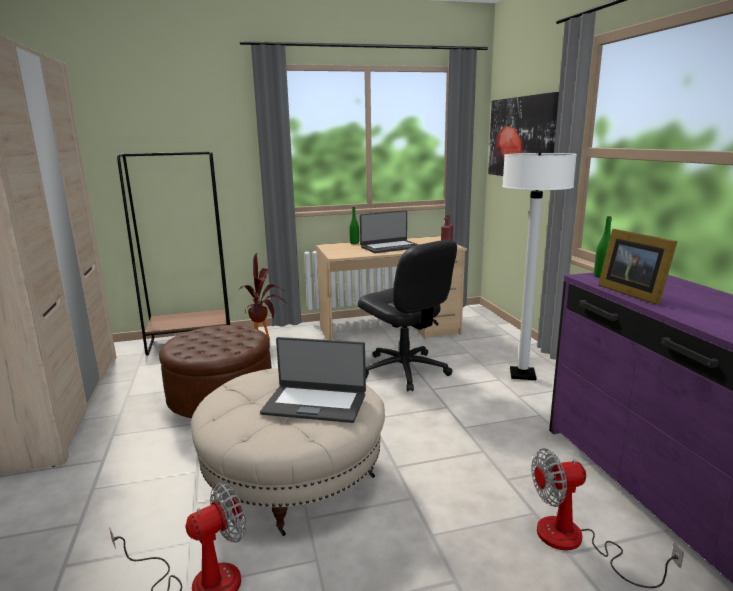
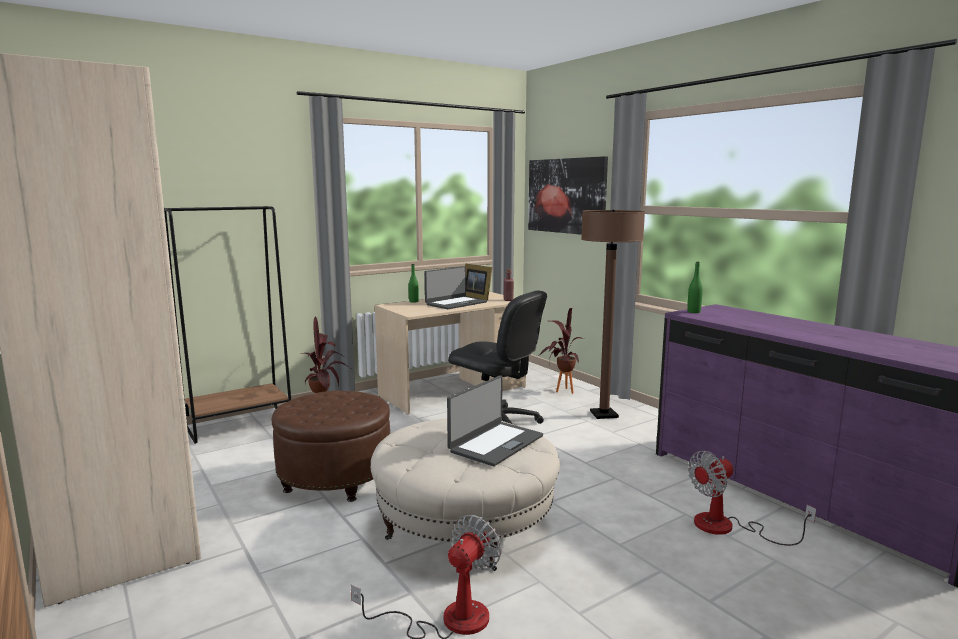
camera: 20 degrees left, 5 degrees down
(315, 403) = (495, 443): laptop -> laptop turned 45 degrees counterclockwise
(494, 343) = (561, 392): none -> potted plant
(522, 374) = (604, 414): white floor lamp -> brown floor lamp
(631, 293) = (729, 321): picture frame -> picture frame (477, 297)

